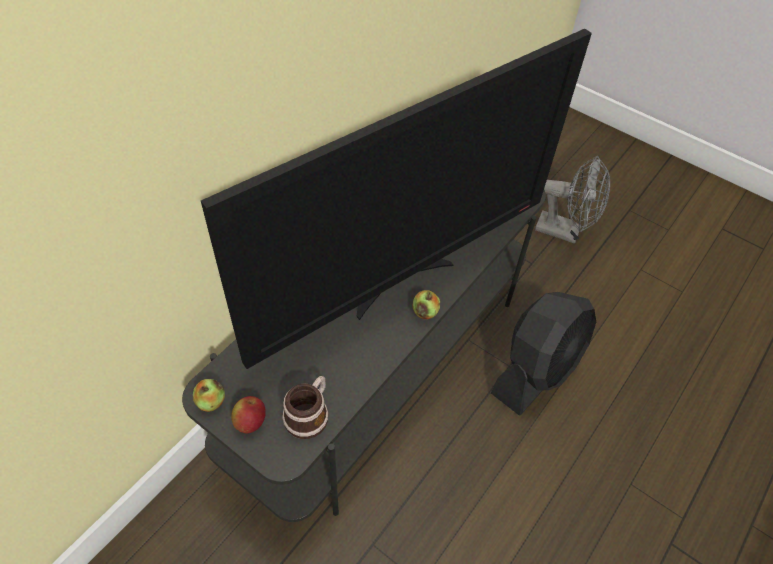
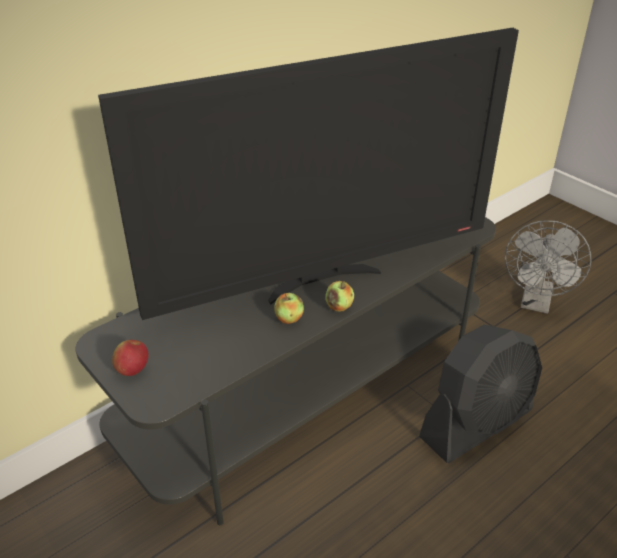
camera: 15 degrees right, 15 degrees down
(211, 401) = (102, 348): apple -> apple (289, 318)
(309, 413) = (193, 371): mug -> none
(565, 231) = (536, 303): grey fan -> grey fan turned 75 degrees clockwise

